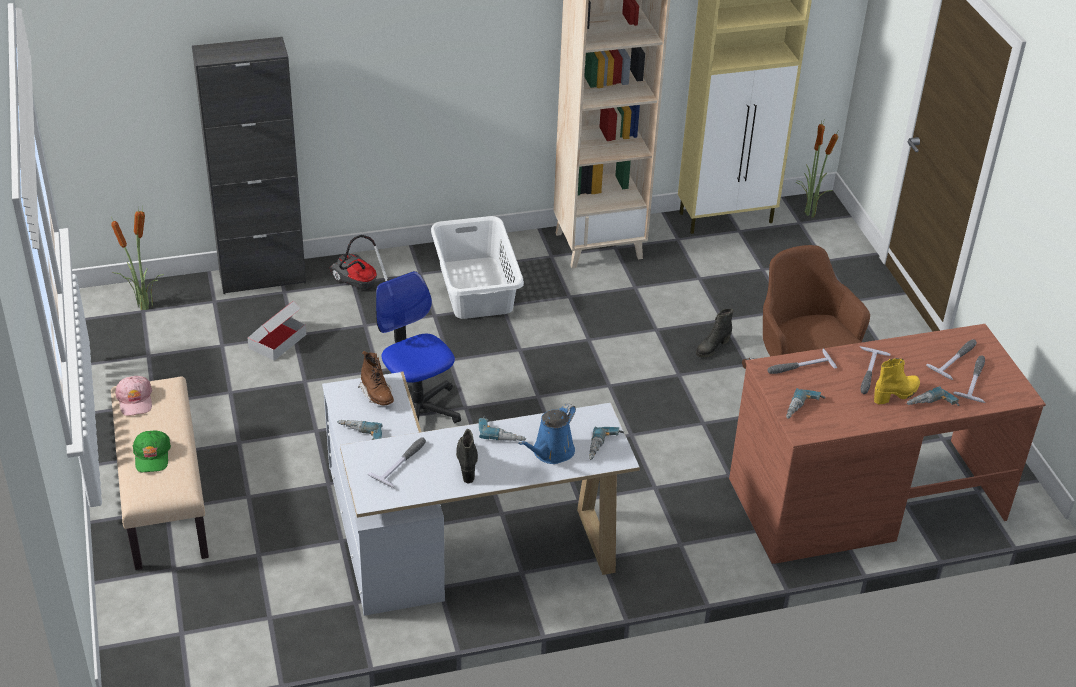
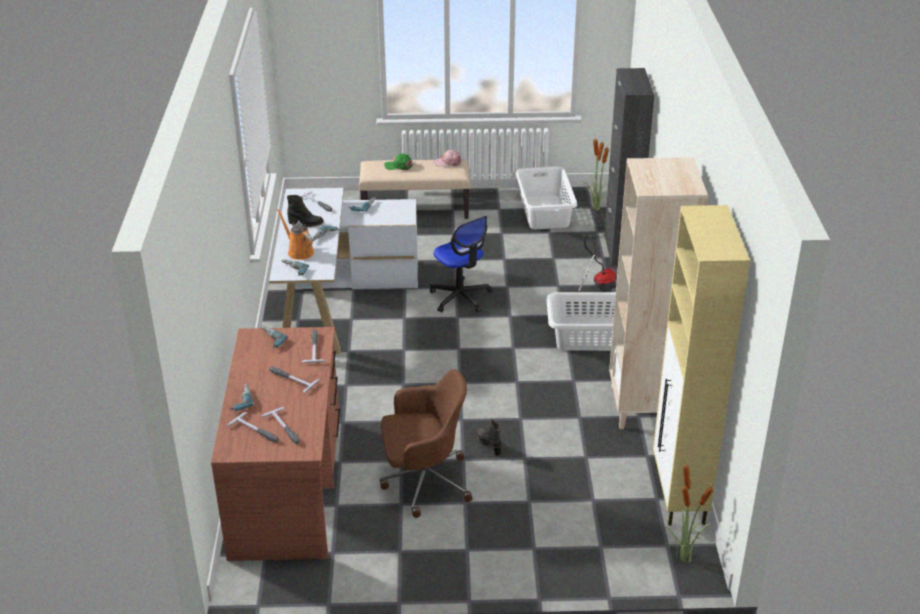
camera: 105 degrees right, 5 degrees down
(161, 354) = (545, 212): none -> white laundry basket
(277, 341) = (548, 252): cardboard box -> none
(377, 395) = (397, 215): brown boot -> none
(416, 410) = (460, 297): office chair -> office chair turned 75 degrees clockwise
(551, 452) = (299, 251): blue watering can -> orange watering can
(896, 394) = (262, 386): yellow boot -> none

